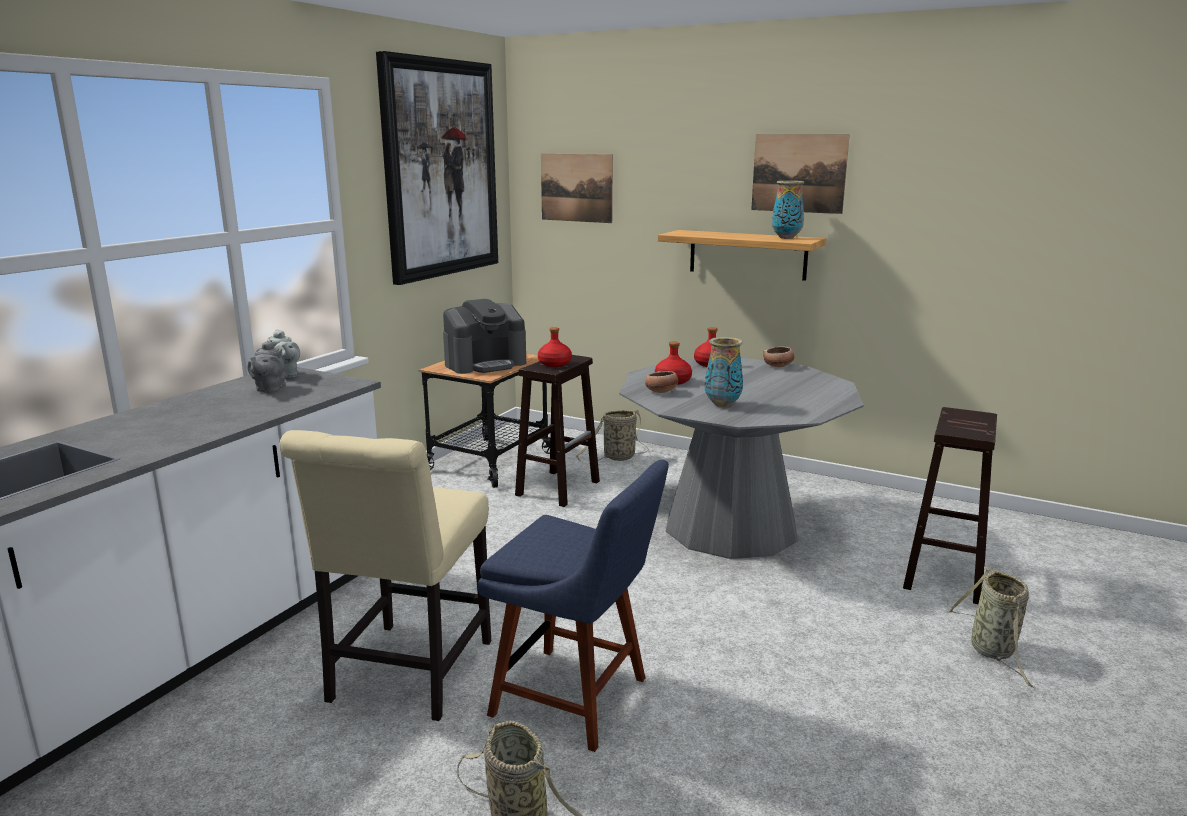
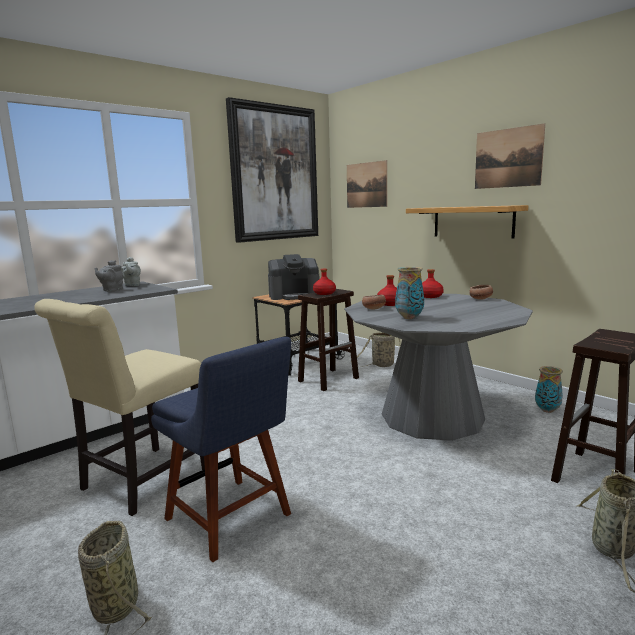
camera: 20 degrees right, 5 degrees down
(786, 238) = (496, 205): vase -> vase (547, 410)

